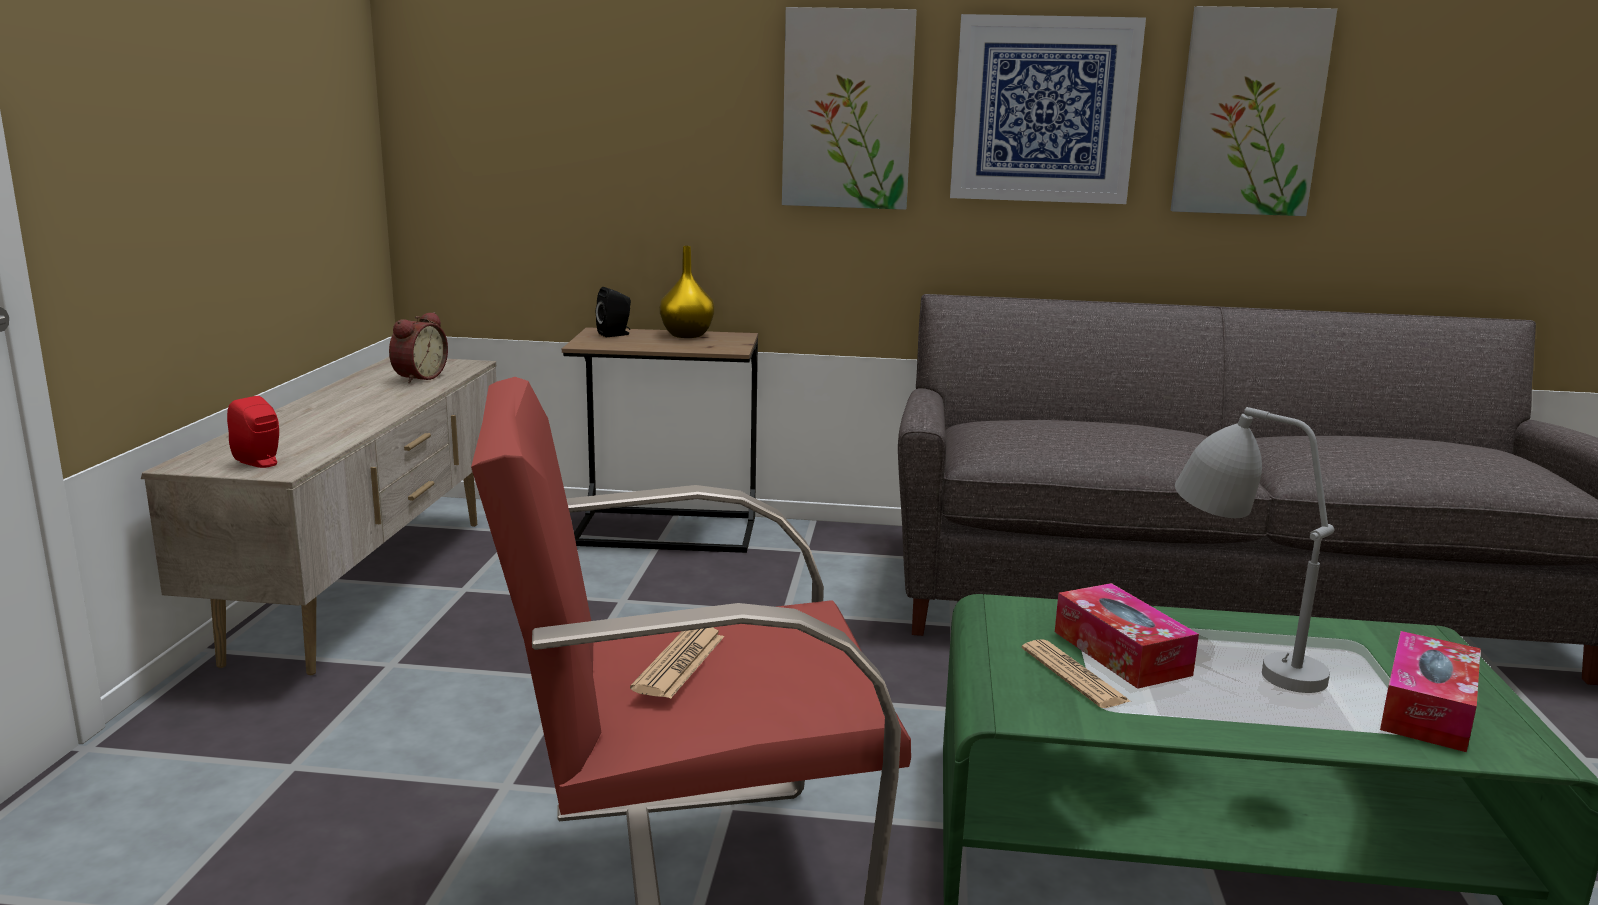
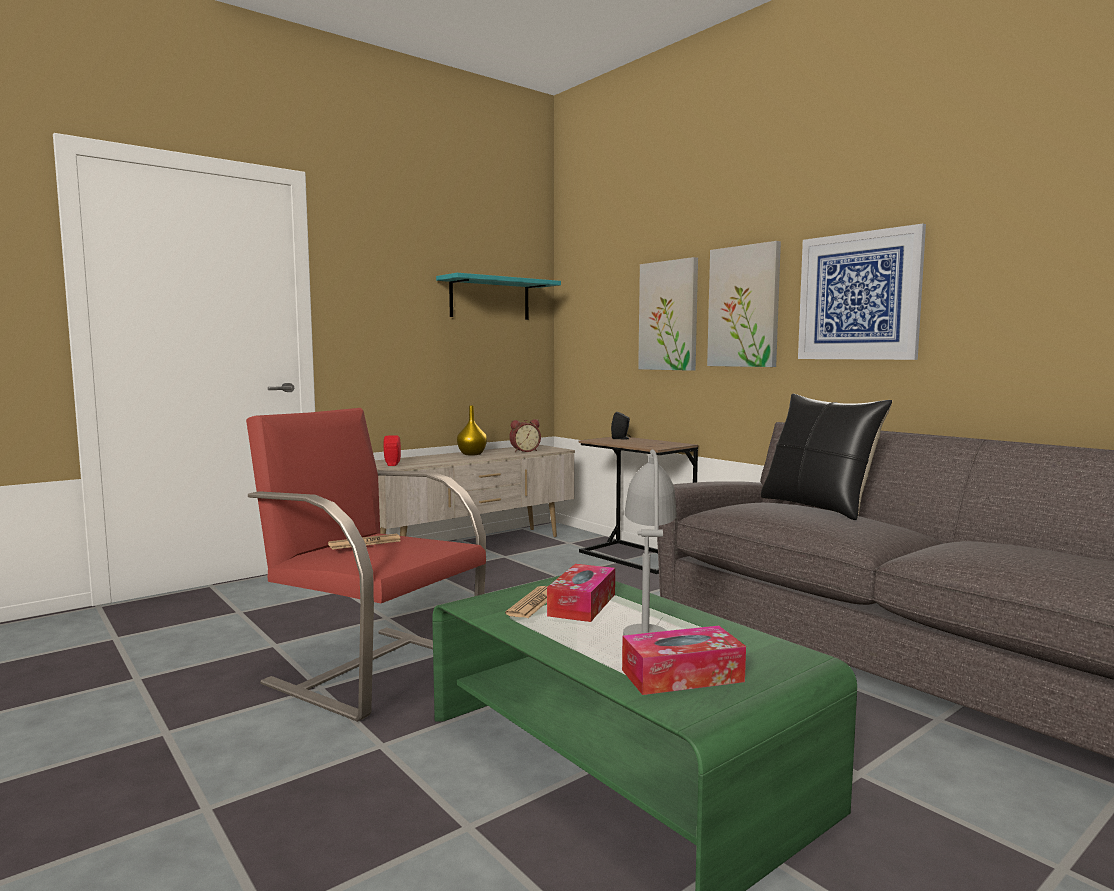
camera: 45 degrees right, 10 degrees down
(295, 59) = (490, 299): none -> turquoise shelf
(687, 335) = (655, 442): yellow vase -> yellow vase (471, 454)
(1080, 419) = (818, 506): none -> black pillow
(1249, 113) = (1014, 284): picture -> picture (669, 316)

